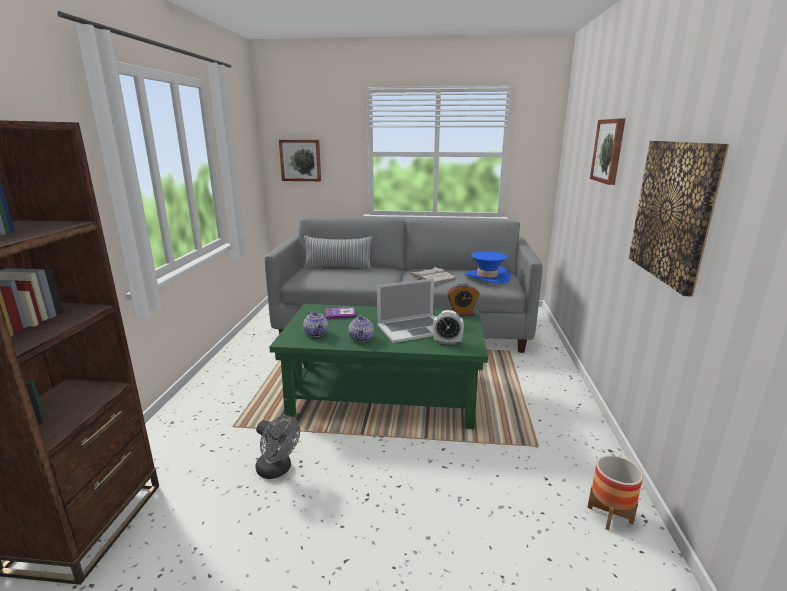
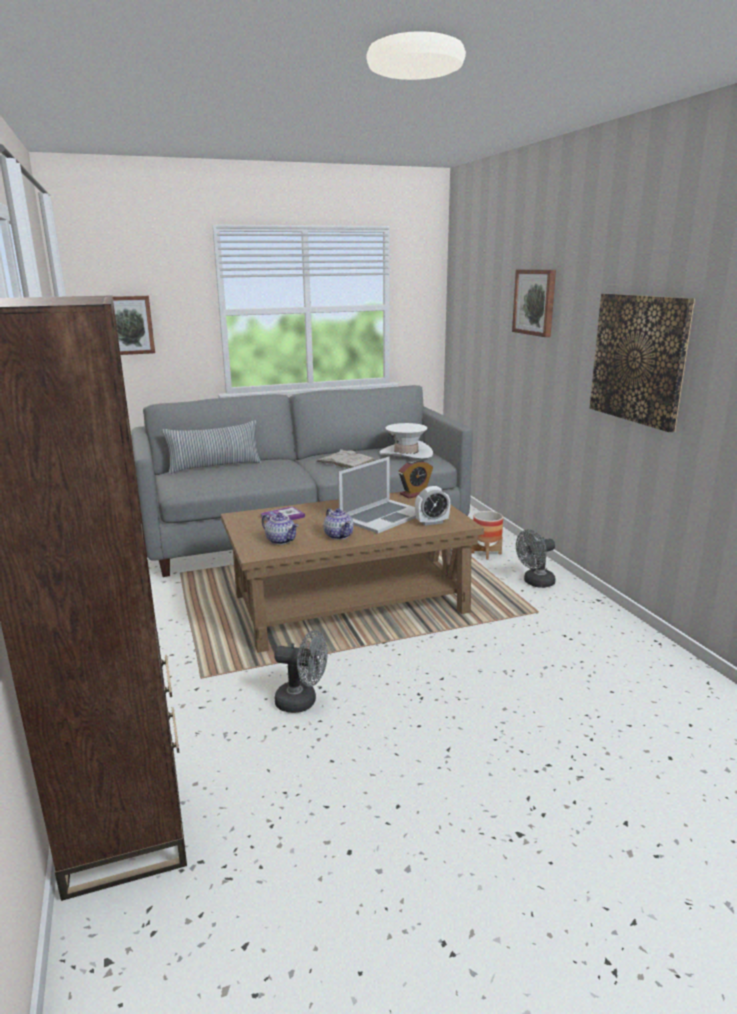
camera: 25 degrees left, 0 degrees up
(385, 394) = (350, 603): green coffee table -> brown coffee table
(487, 277) = (406, 453): blue hat -> white hat
(558, 415) = (535, 583): none -> grey fan
(609, 515) = (632, 647): planter -> planter (486, 553)

